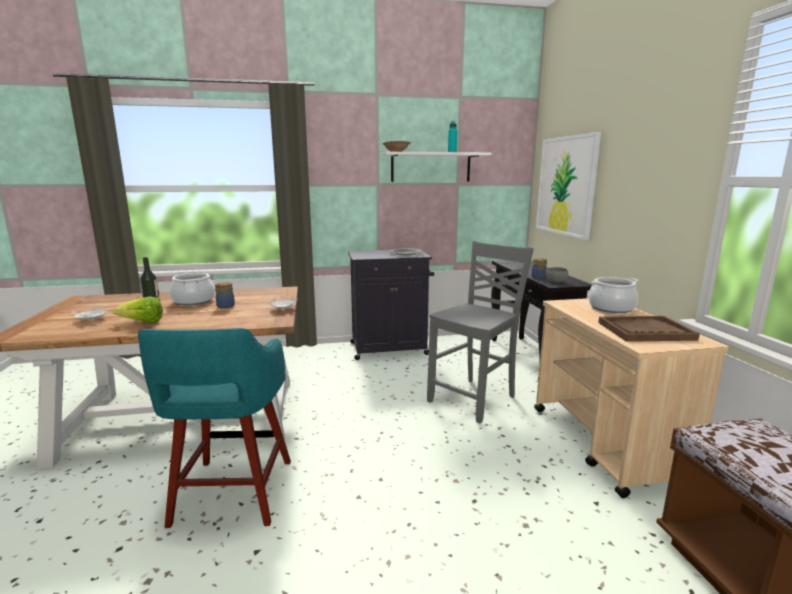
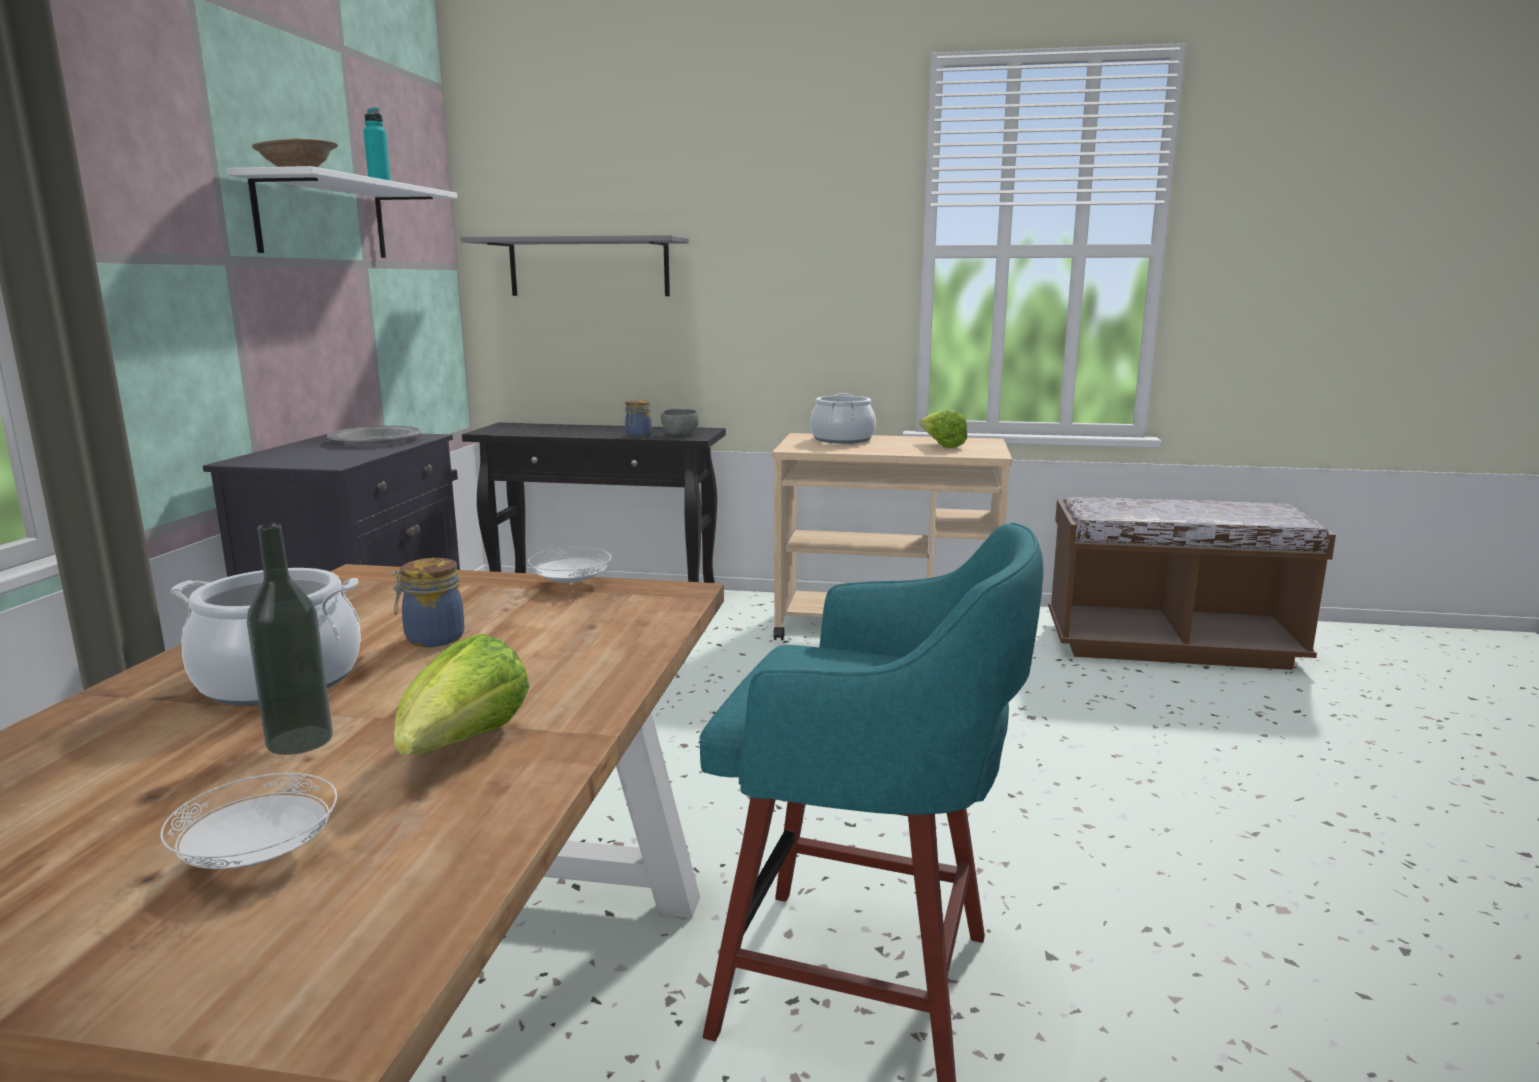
camera: 70 degrees left, 0 degrees up
(474, 399) = (698, 672): grey chair -> none
(566, 186) = (589, 267): picture -> grey shelf
(645, 331) = (941, 446): brown tray -> lettuce

